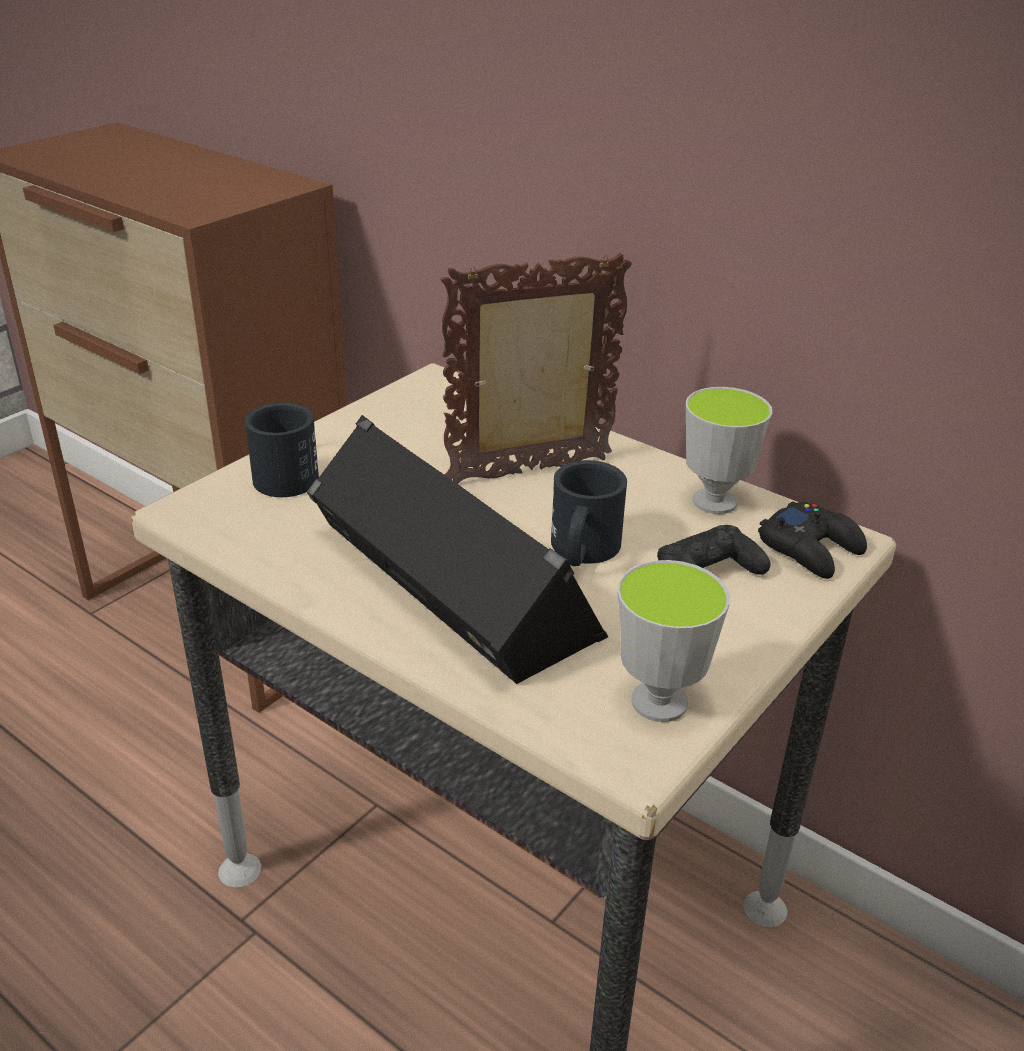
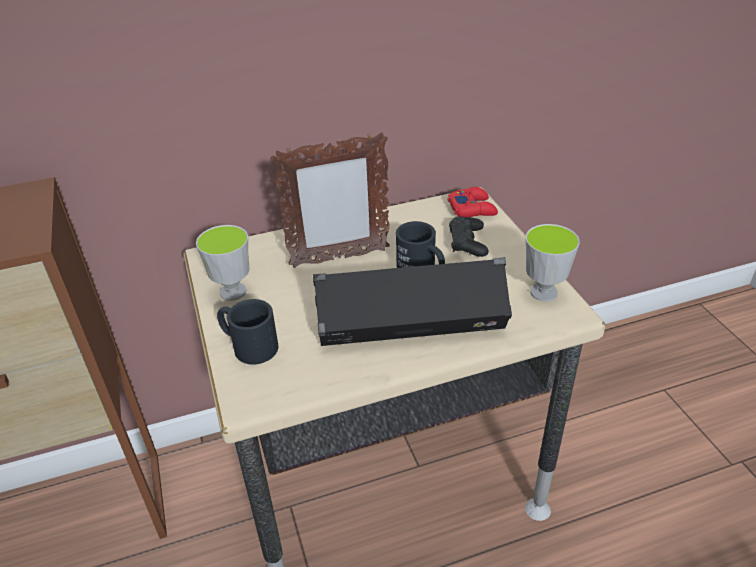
camera: 55 degrees left, 5 degrees up
(531, 472) = (338, 258): picture frame -> picture frame turned 120 degrees counterclockwise
(714, 502) = (416, 217): cup -> cup (233, 292)
(811, 549) = (472, 208): black game controller -> red game controller

